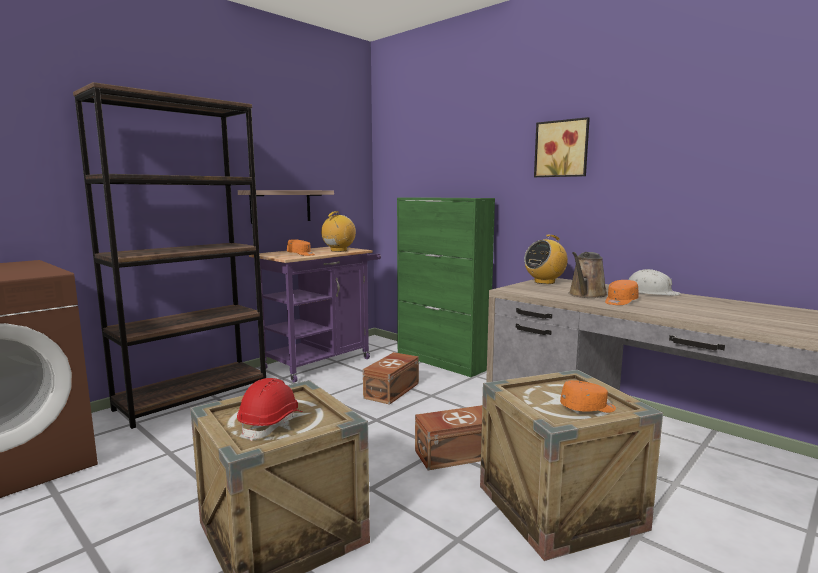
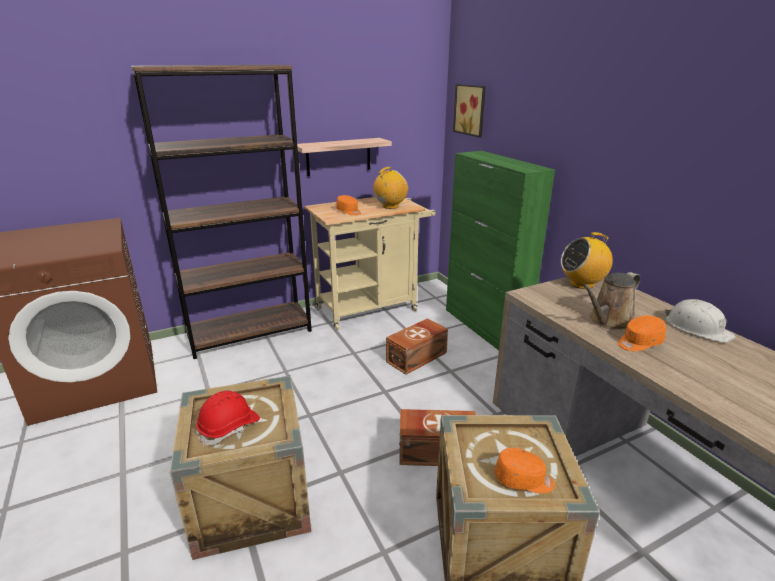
camera: 20 degrees right, 15 degrees up
(322, 361) = (372, 307): purple cart -> beige cart
(562, 149) = (637, 124): picture -> picture (471, 110)

